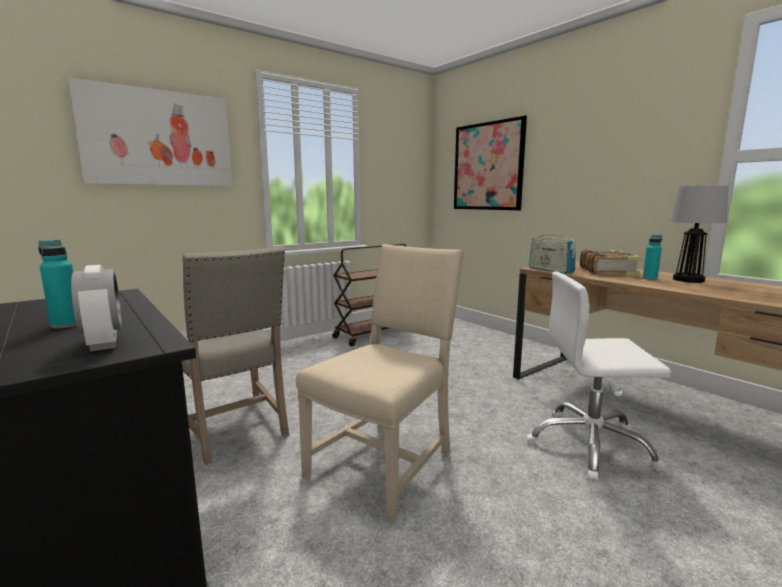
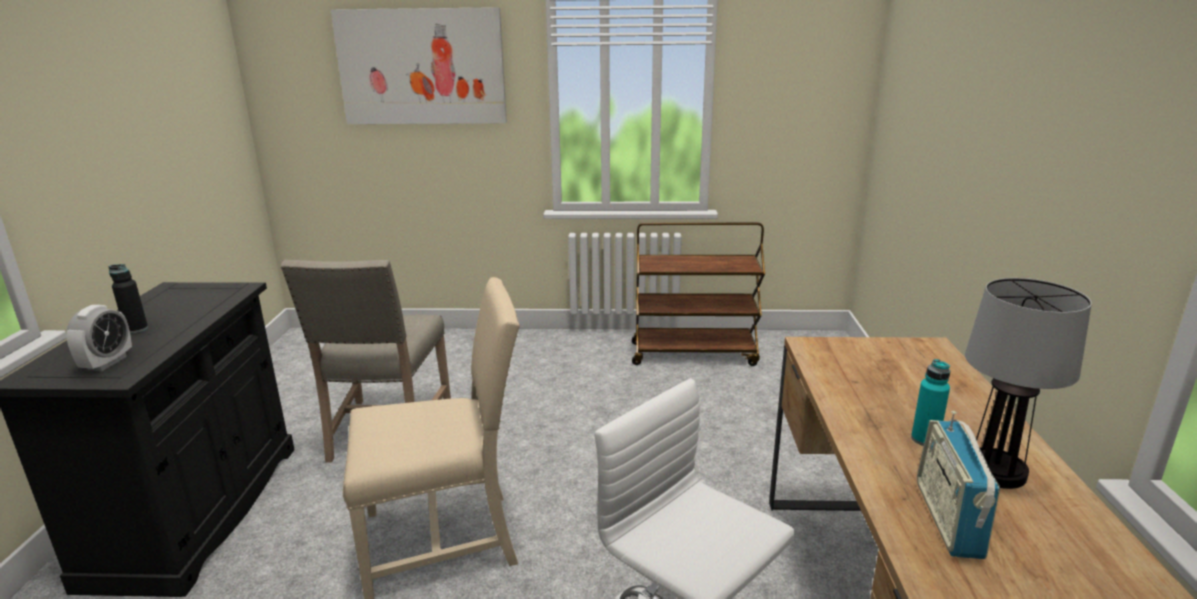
camera: 40 degrees right, 10 degrees up
(66, 325) = (136, 329): turquoise bottle -> black bottle
(488, 166) = (929, 102): picture -> none
(550, 270) = (816, 358): radio -> radio (947, 519)
(608, 271) = (916, 392): book -> none

